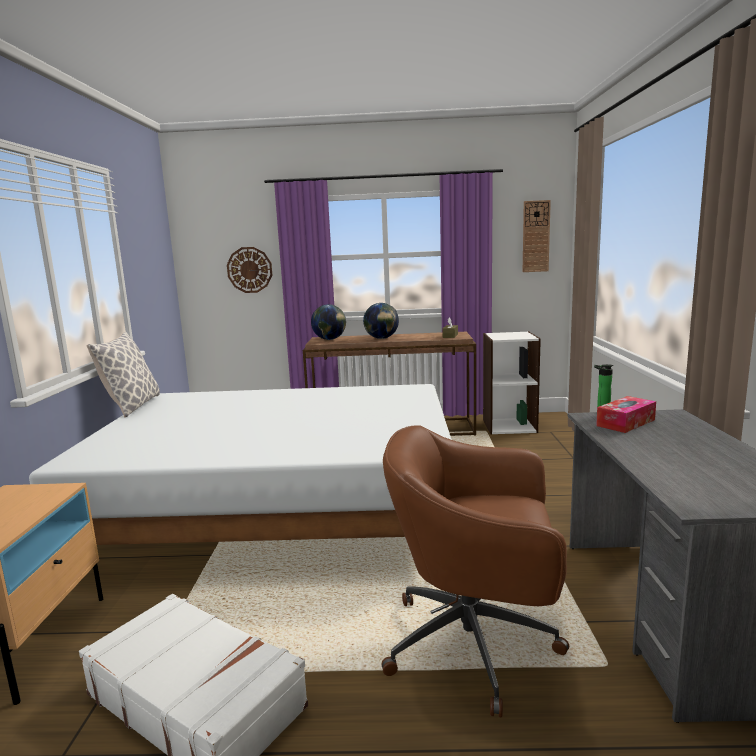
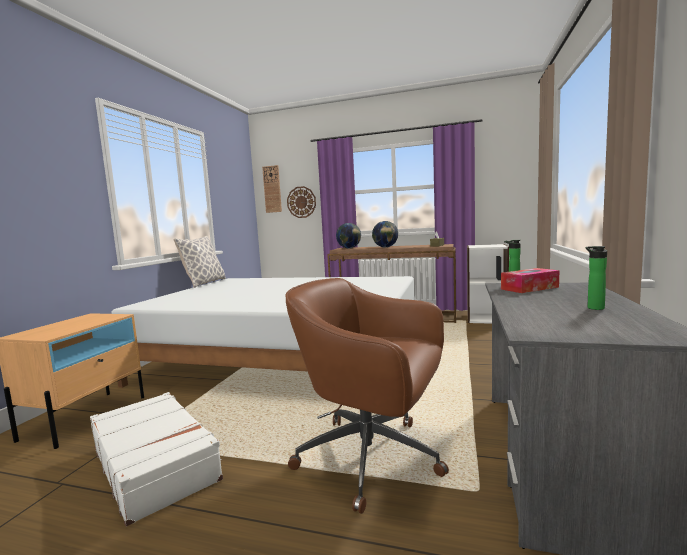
camera: 15 degrees right, 5 degrees down
(536, 236) = (511, 170): wall clock -> wall clock (272, 189)
(718, 457) = (594, 307): none -> bottle

